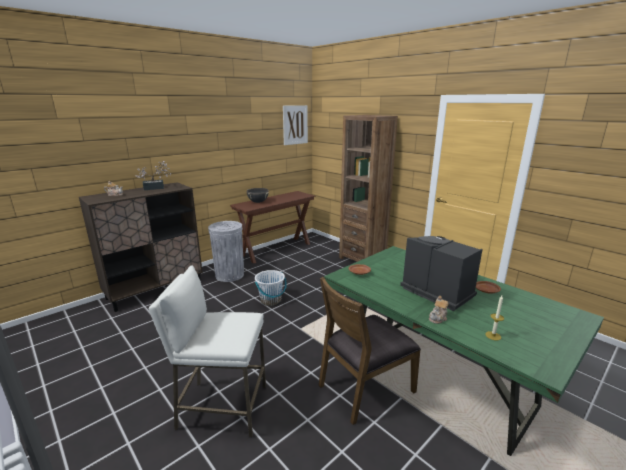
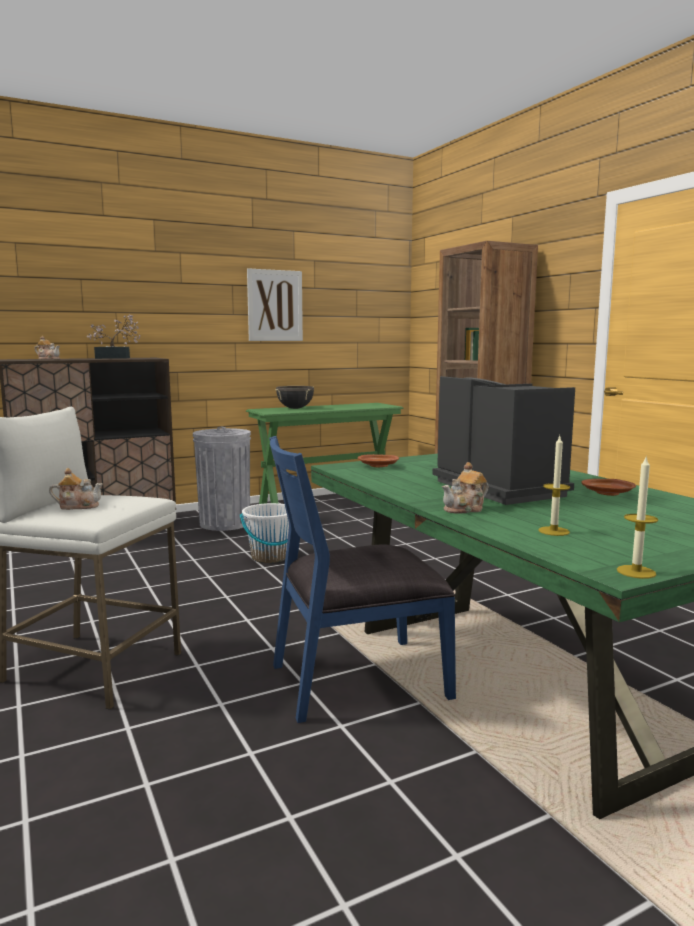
camera: 15 degrees right, 10 degrees down
(218, 333) = (78, 506): none -> teapot
(276, 249) = (326, 501): brown console table -> green console table
(295, 125) = (376, 285): picture -> picture (275, 305)
(364, 388) = (357, 680): brown chair -> blue chair
(554, 371) = (636, 572): none -> candle

